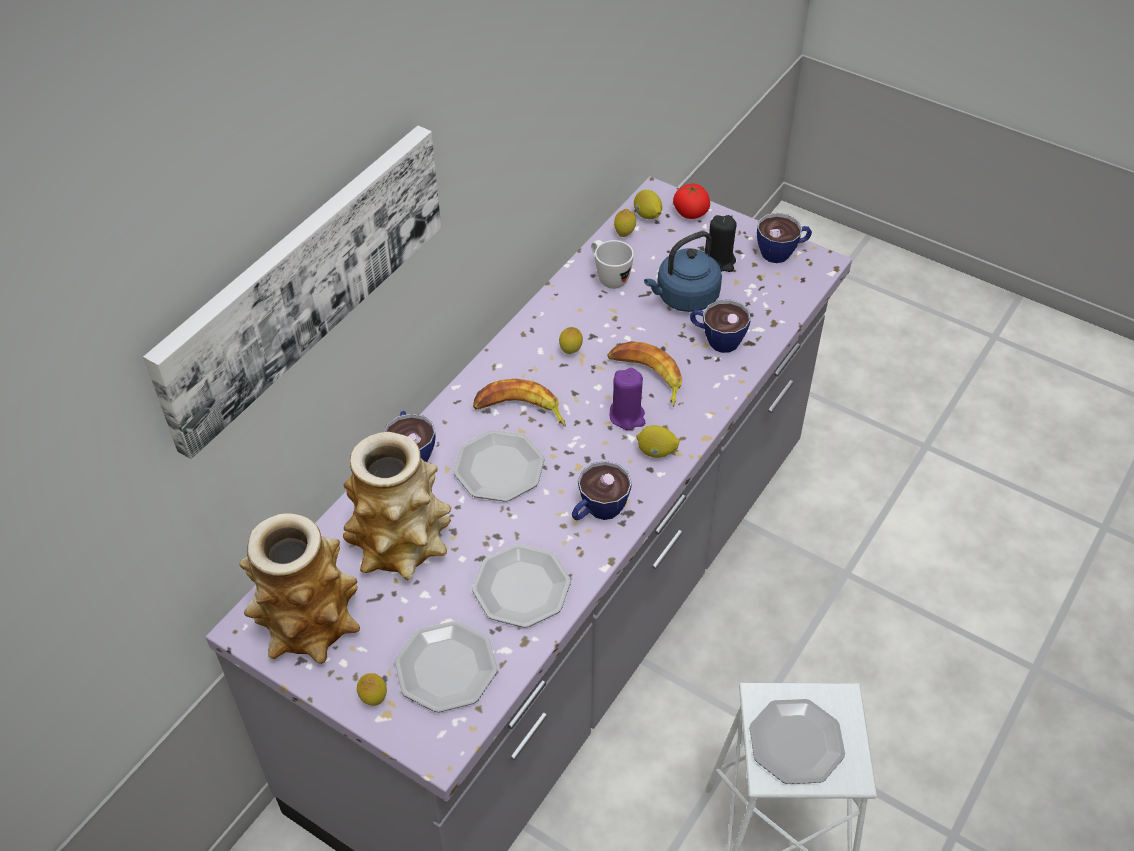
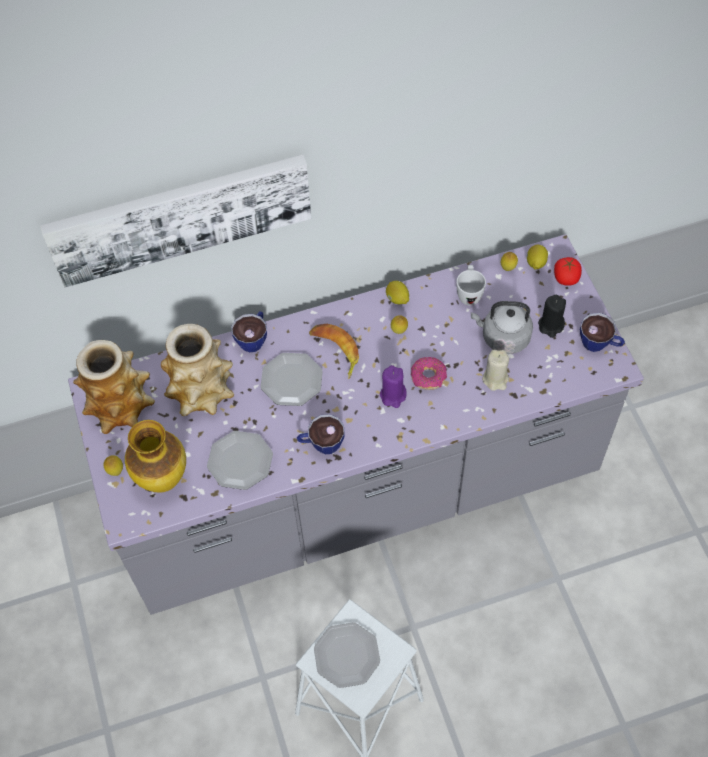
camera: 40 degrees right, 10 degrees up
(446, 667) = (164, 479): plate -> vase
(646, 377) = (428, 377): banana -> donut
(656, 452) = (388, 430): lemon -> lemon (397, 299)
(684, 298) = (503, 337): blue kettle -> grey kettle
(716, 339) = (495, 379): cup -> beige candle

